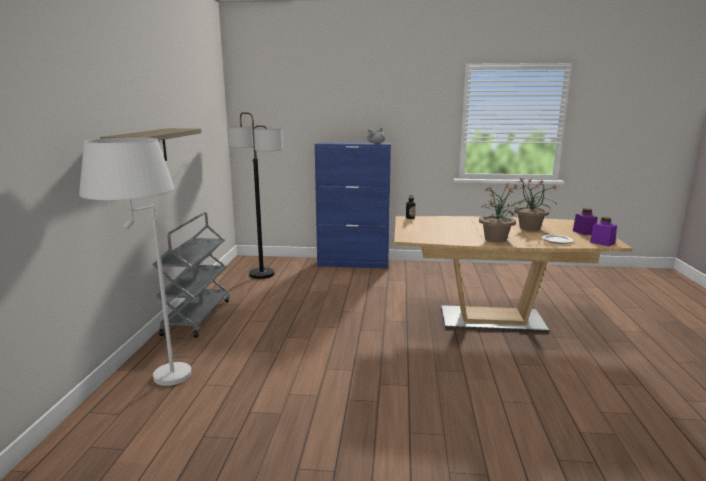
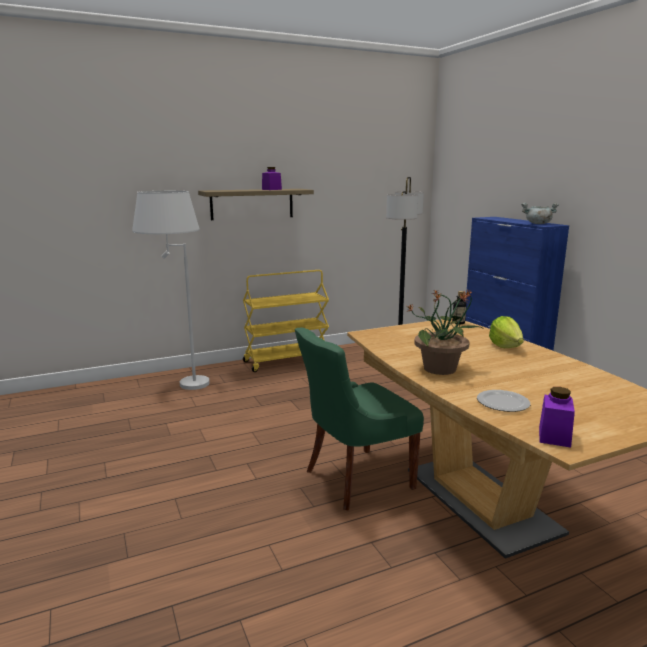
camera: 60 degrees right, 0 degrees up
(197, 316) = (287, 360): grey cart -> yellow cart
(440, 347) = (355, 479): none -> green chair
(467, 221) = (505, 346): none -> lettuce
(530, 228) = (542, 381): potted plant -> none
(584, 232) = (600, 419): purple jar -> purple jar (271, 189)

